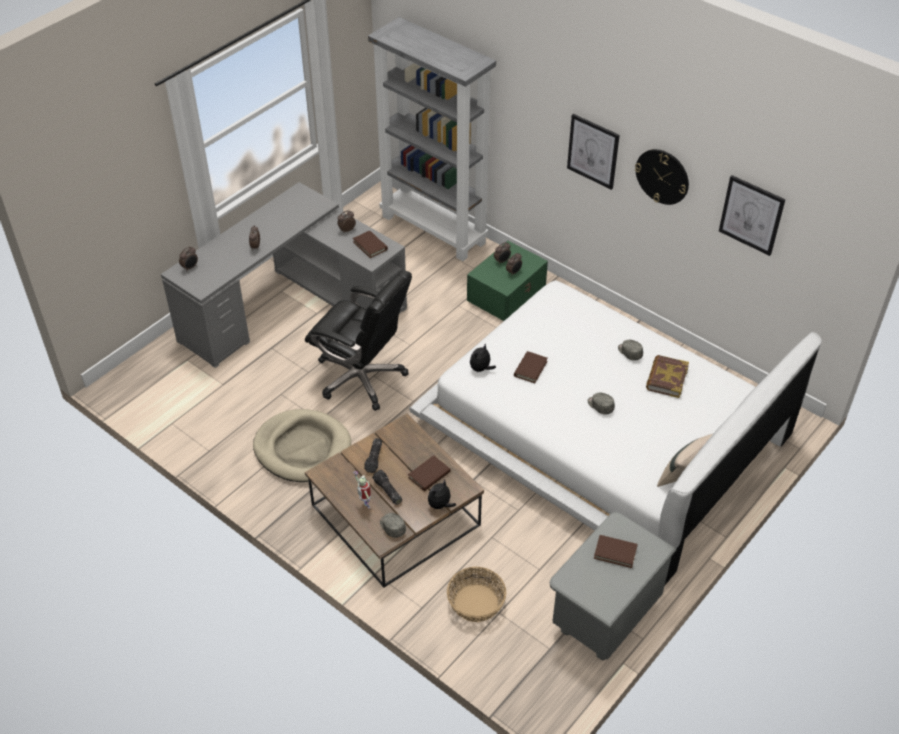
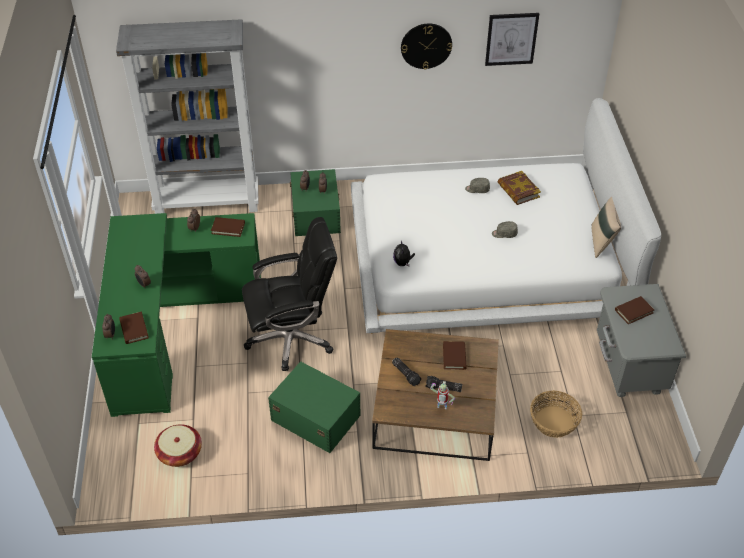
camera: 45 degrees left, 0 degrees up
(186, 401) = (180, 453): none -> basket
(292, 304) = (169, 324): grey desk -> green desk
(303, 448) = (315, 417): beige dog bed -> green storage box
(392, 527) = (477, 408): grey cap -> none
(440, 505) = (487, 370): plush toy -> none
(530, 368) = (433, 240): brown book -> brown book (134, 329)
(593, 151) = (355, 55): picture -> none

